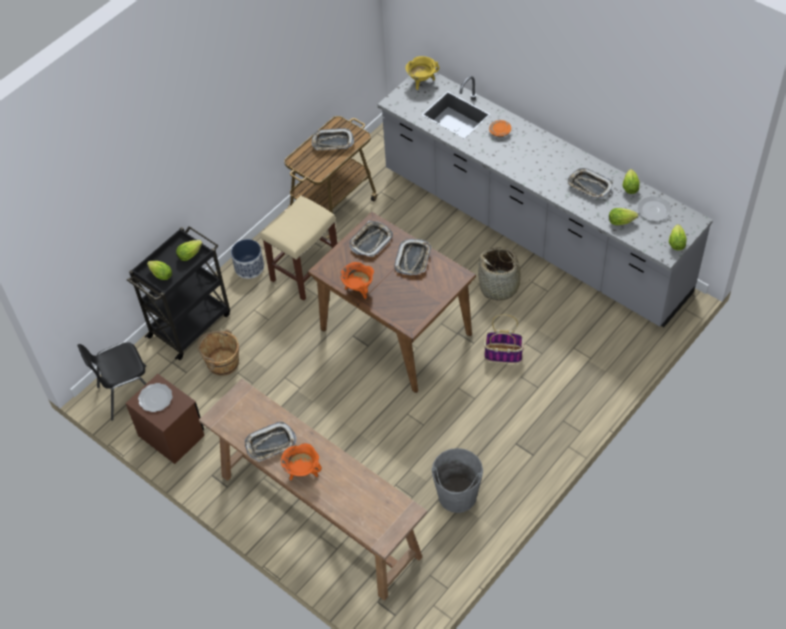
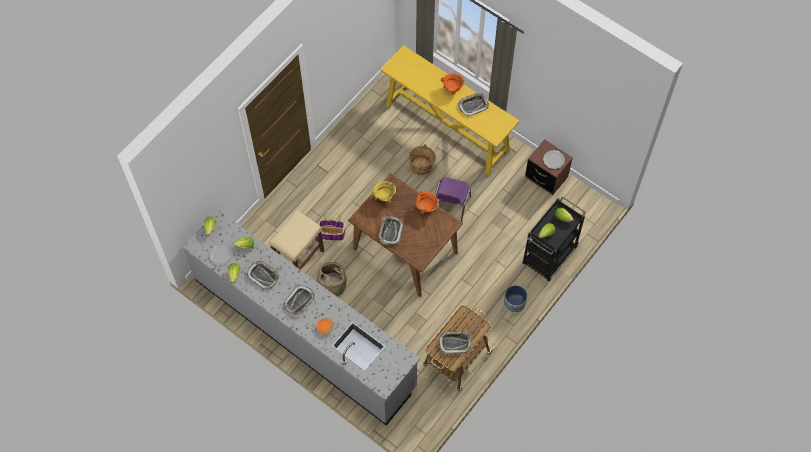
camera: 175 degrees right, 10 degrees up
(127, 393) = (581, 205): black chair -> none
(222, 362) = (522, 227): brown bucket -> brown bucket (421, 166)
(305, 271) = (472, 299): beige stool -> beige stool (299, 258)
(318, 515) = (447, 128): brown console table -> yellow console table
(325, 389) = (450, 208): none -> purple chair
(371, 241) = (420, 246): tray -> tray (299, 301)
(421, 82) = (385, 380): yellow cooking pot -> yellow cooking pot (384, 197)
(457, 495) = (364, 140): grey bucket -> none

